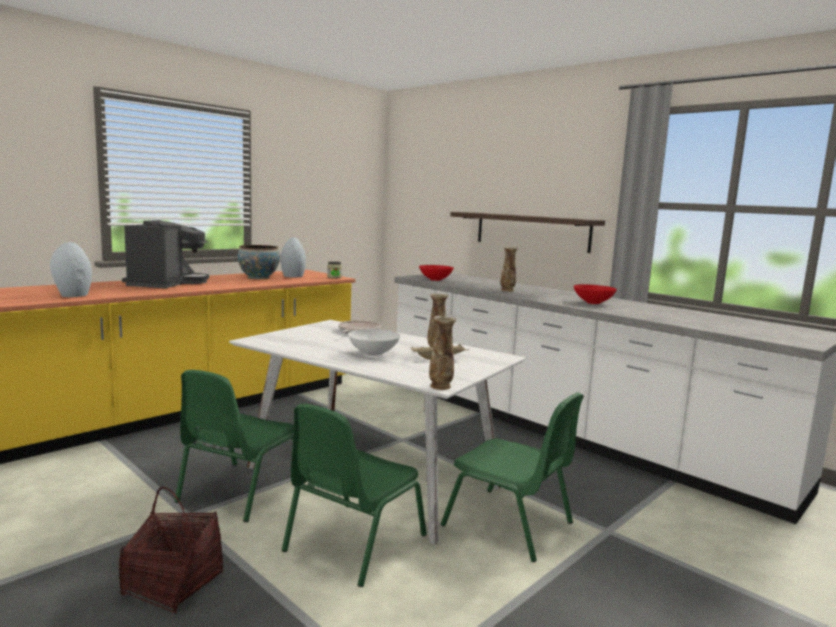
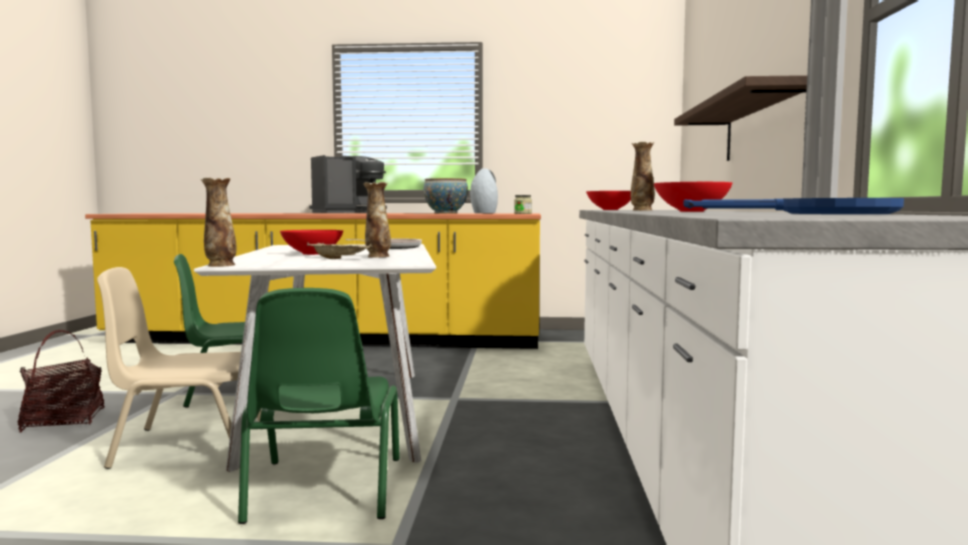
camera: 50 degrees right, 5 degrees down
(73, 295) = (249, 213): grey vase -> none
(352, 543) = (188, 444): green chair -> beige chair
(374, 354) = (312, 254): white bowl -> red bowl
(714, 318) = (819, 213): none -> blue frying pan

